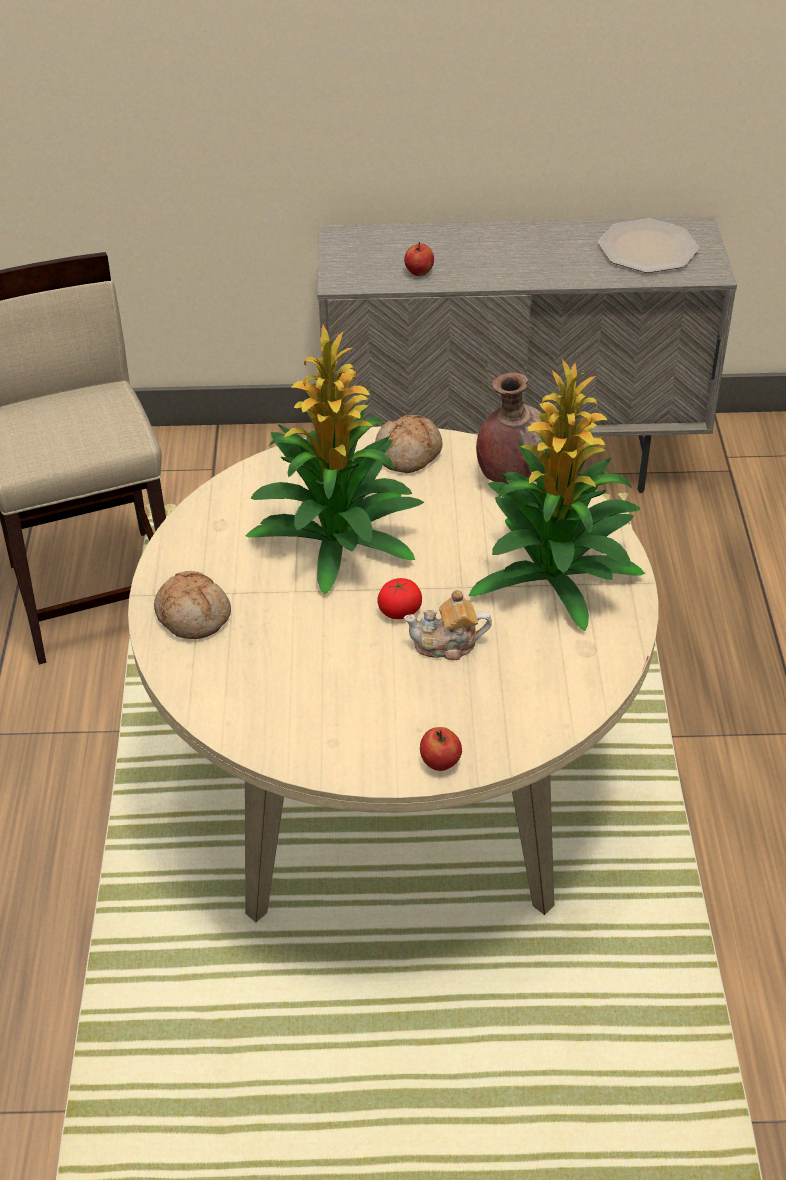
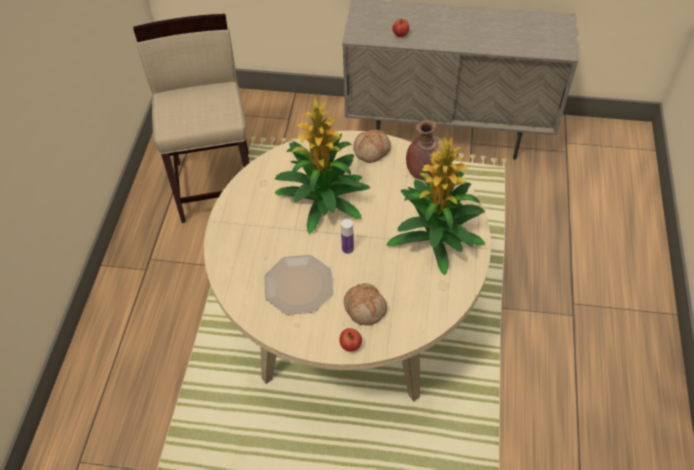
camera: 10 degrees right, 10 degrees up
(194, 615) = (239, 237): bread -> bread (365, 308)
(399, 611) = (347, 249): tomato -> bottle
(447, 645) = (369, 273): teapot -> none
(648, 249) = (532, 32): plate -> plate (298, 286)

